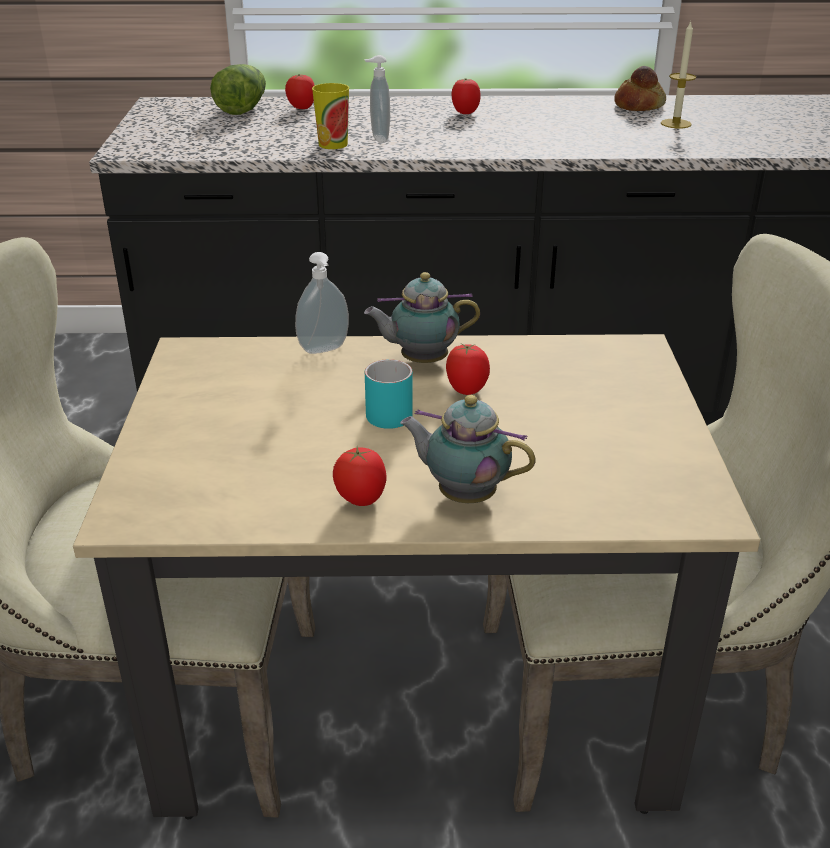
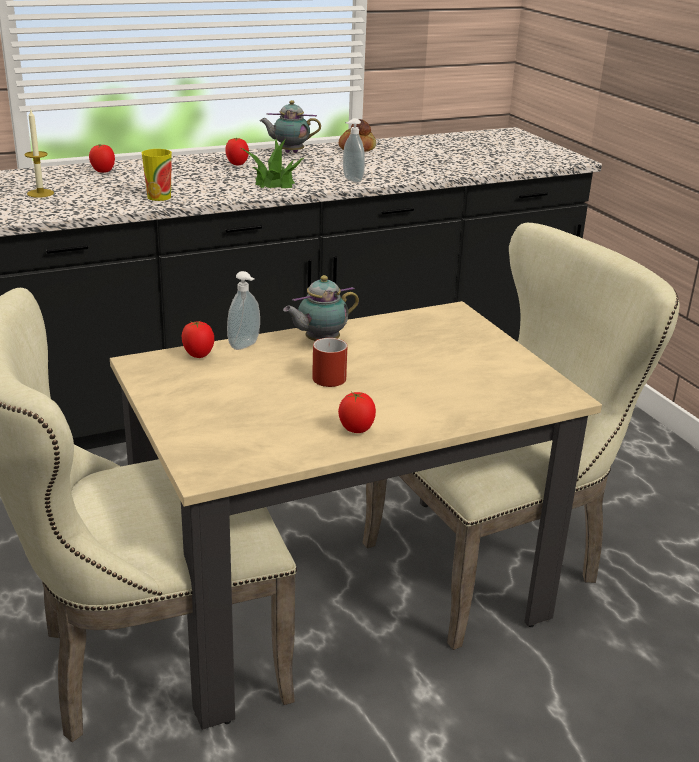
camera: 25 degrees left, 5 degrees down
(242, 108) = (51, 176): lettuce -> none
(378, 138) = (190, 189): soap dispenser -> soap dispenser (351, 180)
(387, 411) = (324, 376): turquoise mug -> red mug
(463, 495) = (417, 415): teapot -> teapot (289, 152)
(467, 391) = (367, 355): tomato -> tomato (198, 356)
(491, 138) = (275, 181): none -> potted plant
(676, 123) = (393, 159): candle -> candle (40, 193)

